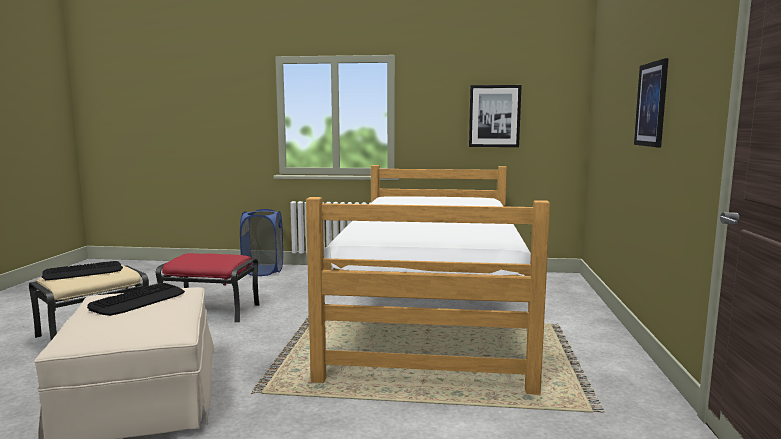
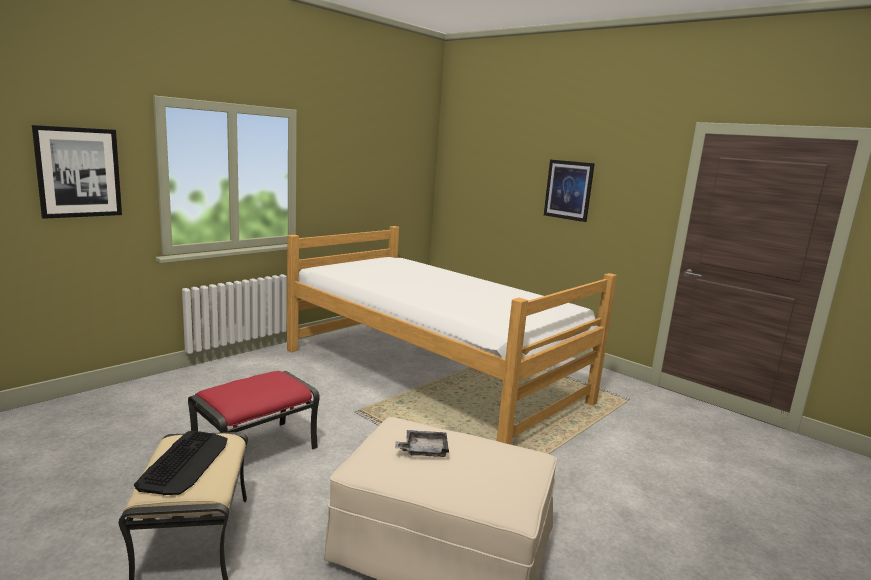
camera: 55 degrees left, 5 degrees up
(138, 300) = (423, 450): keyboard -> grey tray
(263, 271) = (171, 386): blue laundry basket -> none
(494, 116) = (377, 178): picture -> picture (79, 172)

